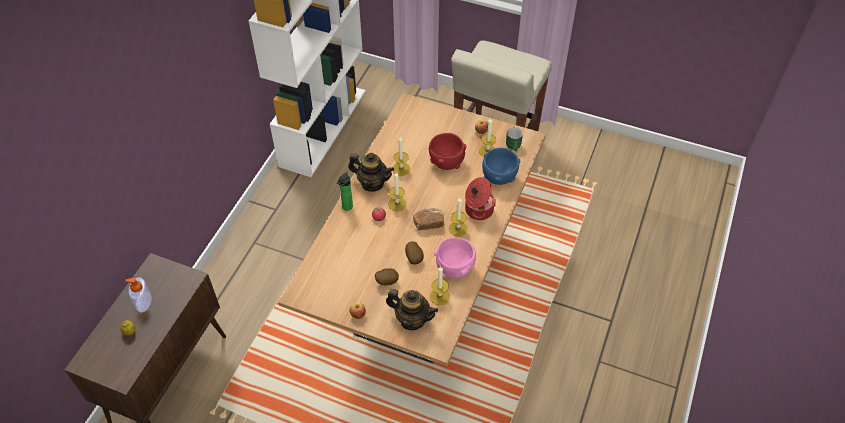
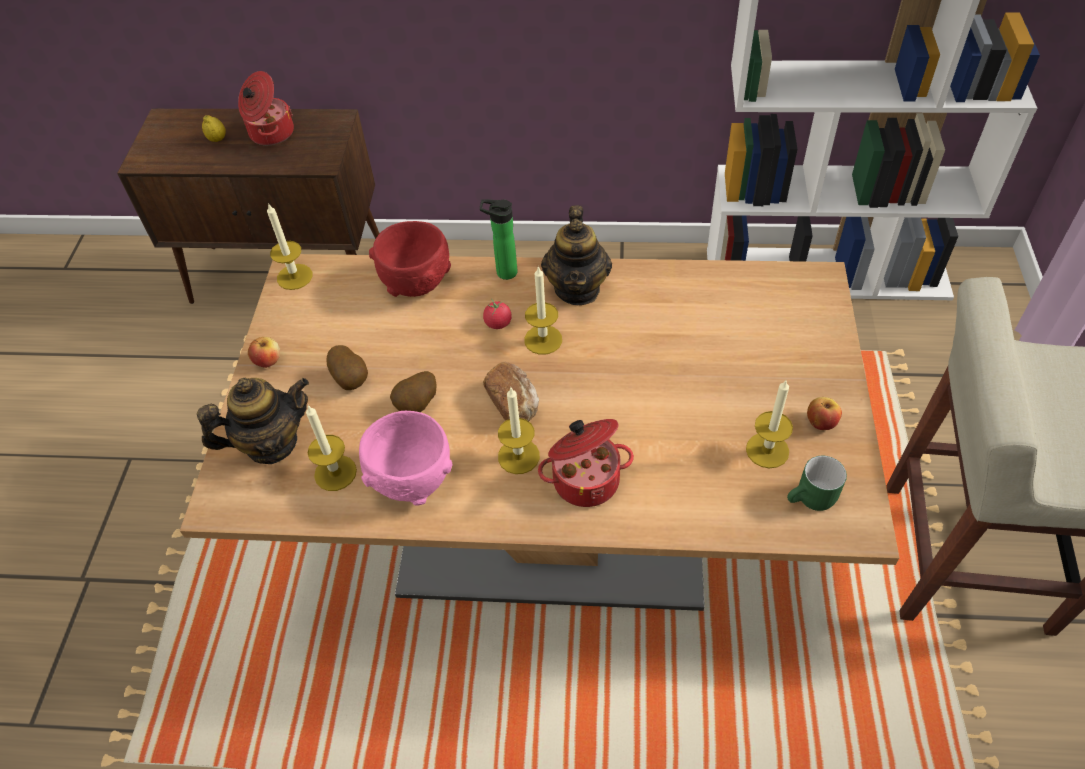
camera: 75 degrees right, 0 degrees up
(143, 301) = (270, 133): soap dispenser -> cooking pot
(401, 169) = (635, 319): candle -> candle (294, 277)
(412, 319) = (271, 444): teapot -> teapot turned 120 degrees counterclockwise
(446, 162) = (692, 386): red bowl -> red bowl (417, 283)
(499, 177) = (698, 493): blue bowl -> none

